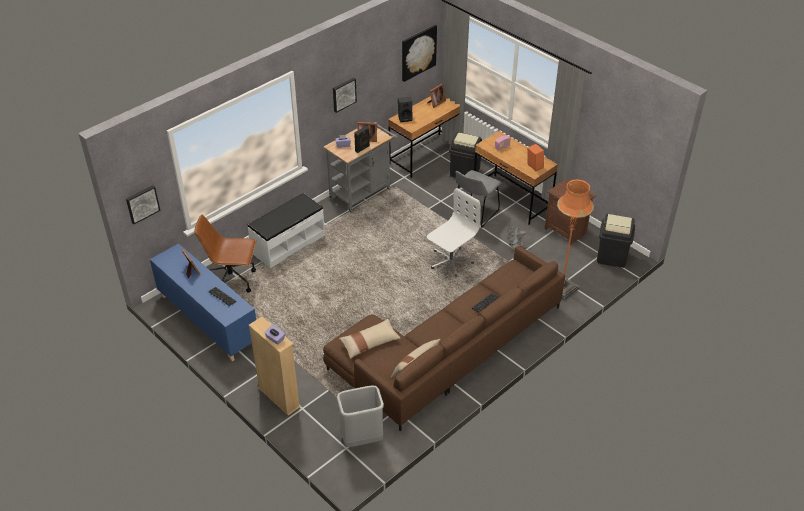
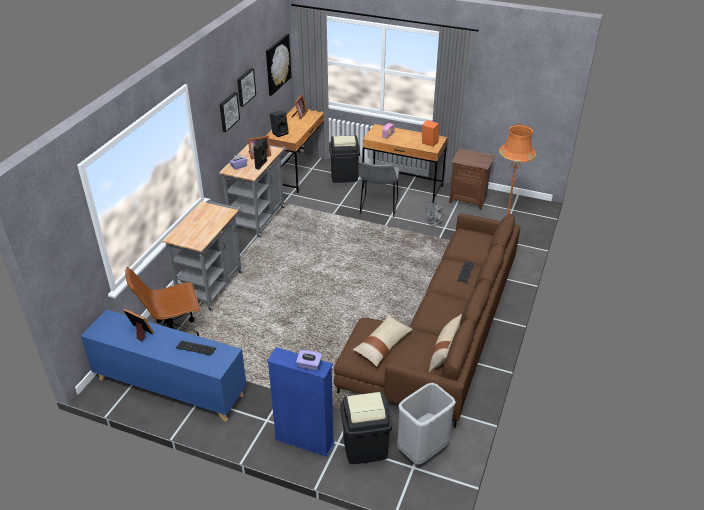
camera: 25 degrees left, 5 degrees down
(142, 203) = (63, 265): picture -> picture (245, 87)
(279, 397) = (304, 441): beige bookcase -> blue bookcase
(288, 244) = (213, 284): white bench -> grey cart
(450, 261) = (386, 253): white office chair -> none
(612, 257) = (522, 209): black trash can -> black trash can (365, 447)

